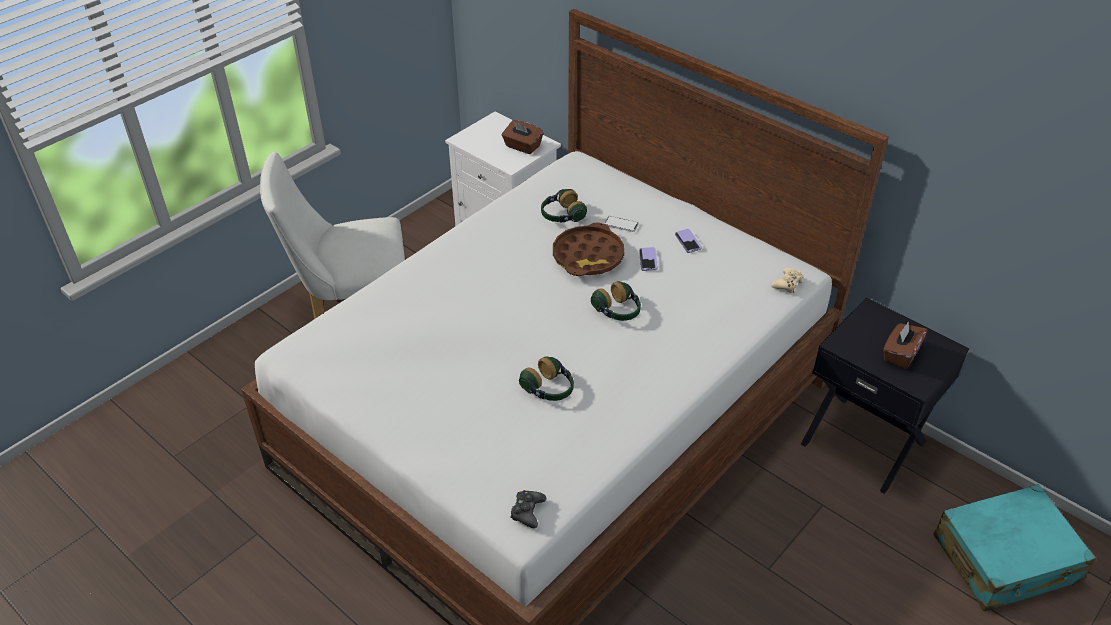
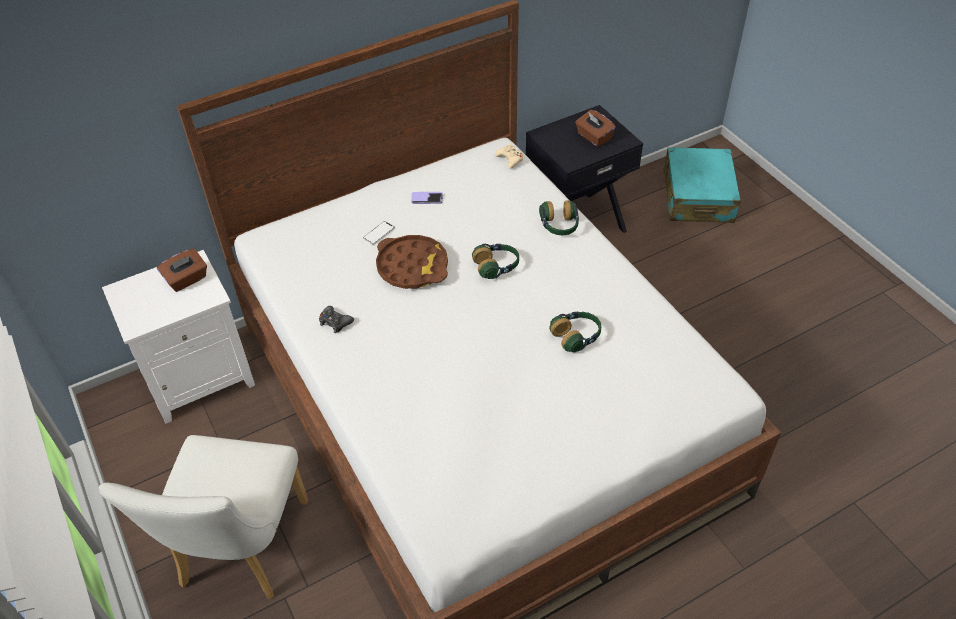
camera: 70 degrees left, 5 degrees up
(527, 511) = (713, 384): black game controller -> black game controller (335, 322)
(562, 216) = (342, 270): headphones -> headphones (559, 226)
(648, 260) = (438, 229): phone -> none

